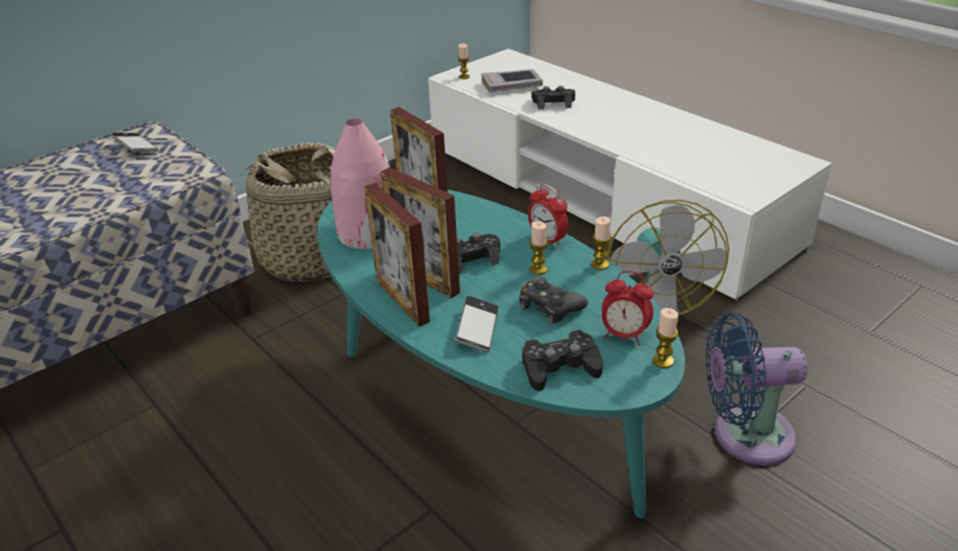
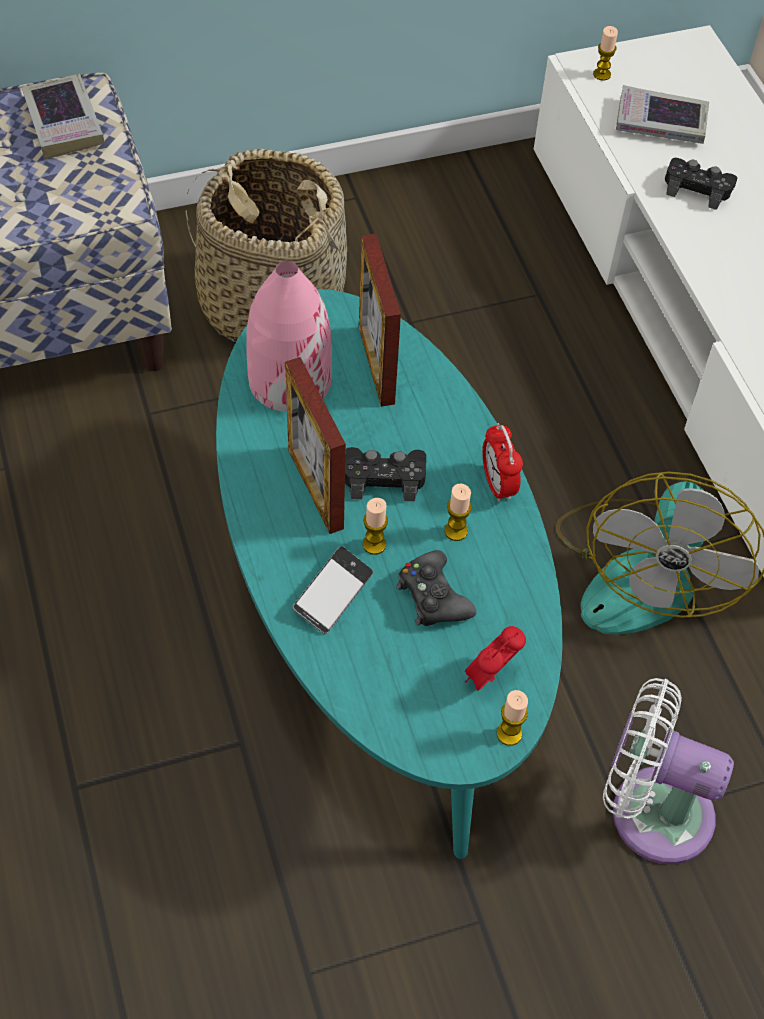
camera: 20 degrees right, 20 degrees up
(136, 147) = (64, 123): phone -> book
(402, 301) = (272, 514): picture frame -> none
(560, 367) = (390, 691): black game controller -> none
(600, 264) = (534, 555): candle -> candle (374, 544)
(624, 335) = (490, 677): alarm clock -> alarm clock turned 90 degrees clockwise
(744, 435) = (651, 810): blue fan -> white fan

